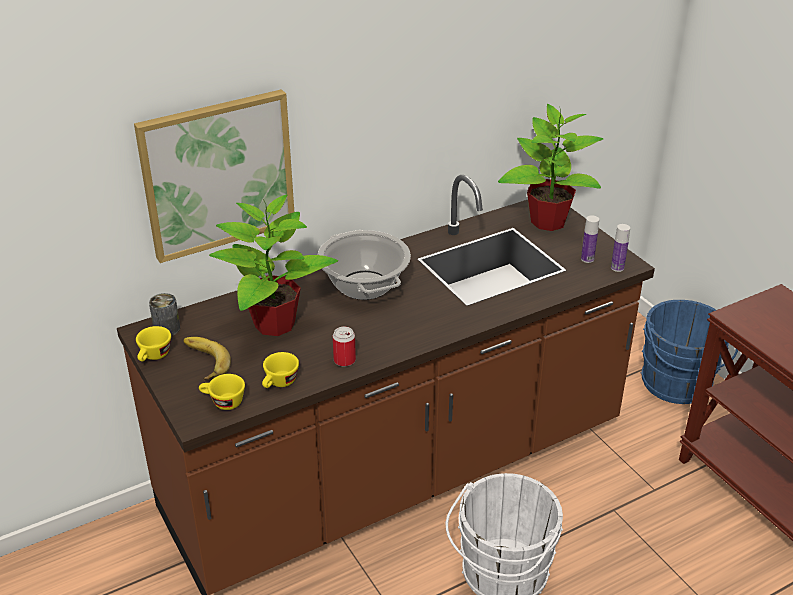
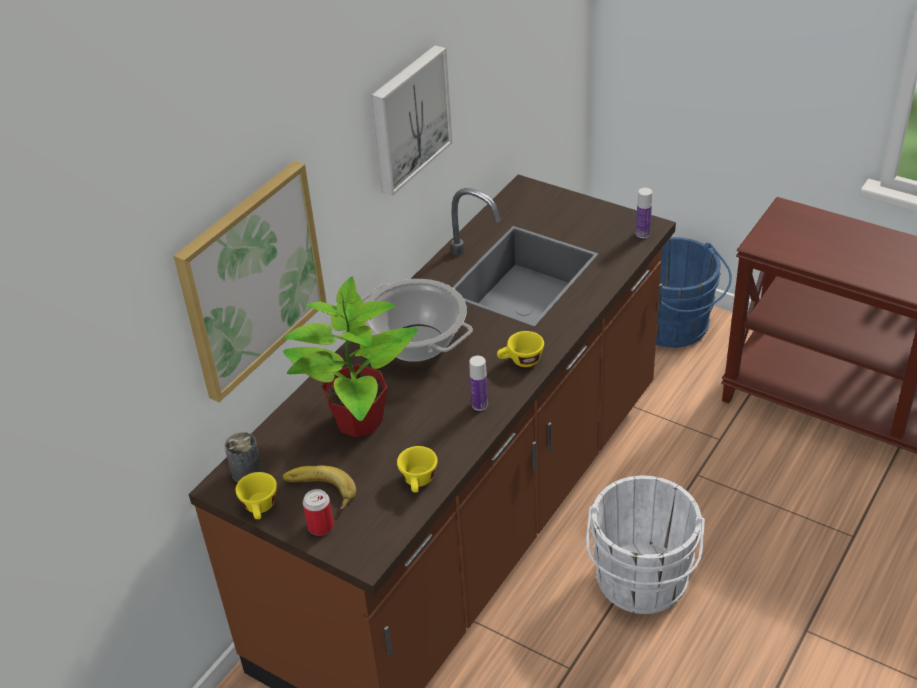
camera: 25 degrees left, 5 degrees up
(223, 402) = (378, 526): yellow cup -> yellow cup (520, 361)
(344, 360) = (463, 431): can -> can (320, 526)
(422, 97) = (408, 118): none -> picture
(547, 221) = (540, 207): potted plant -> none
(587, 259) = (608, 234): bottle -> bottle (479, 405)

